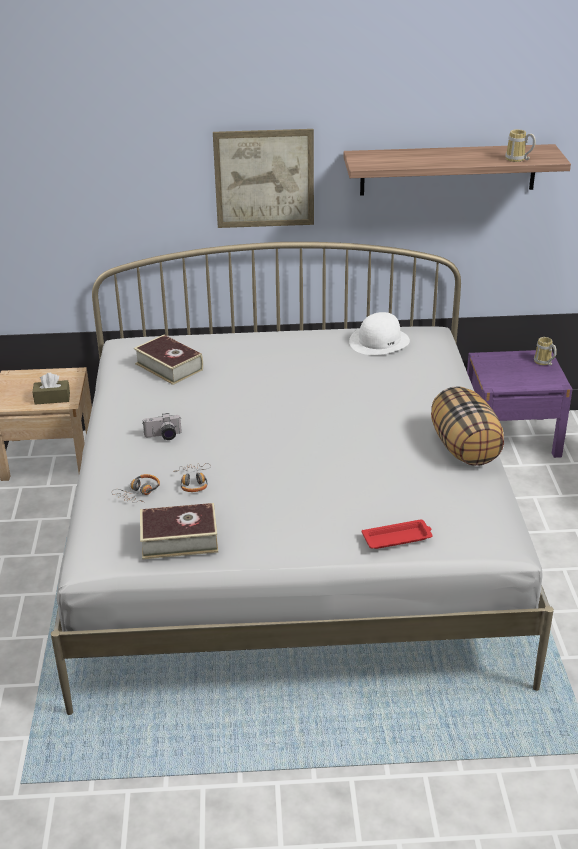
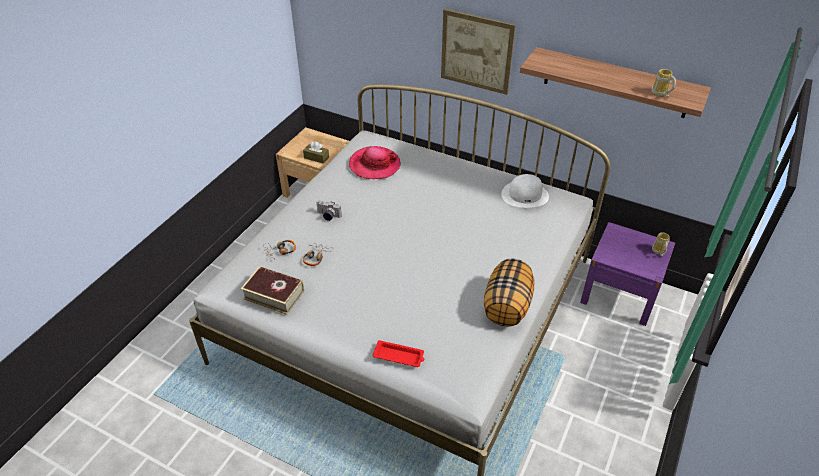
camera: 30 degrees right, 10 degrees up
(169, 367) = (374, 165): book -> hat

